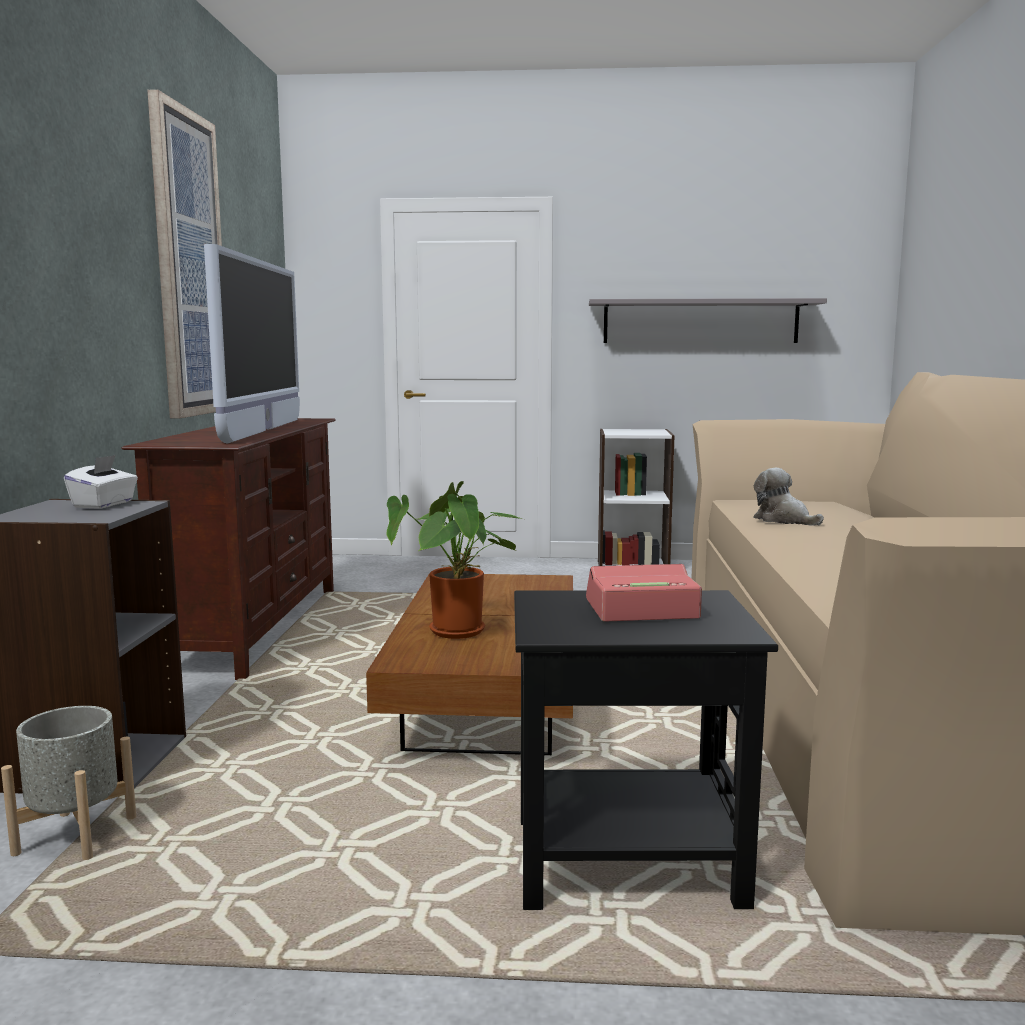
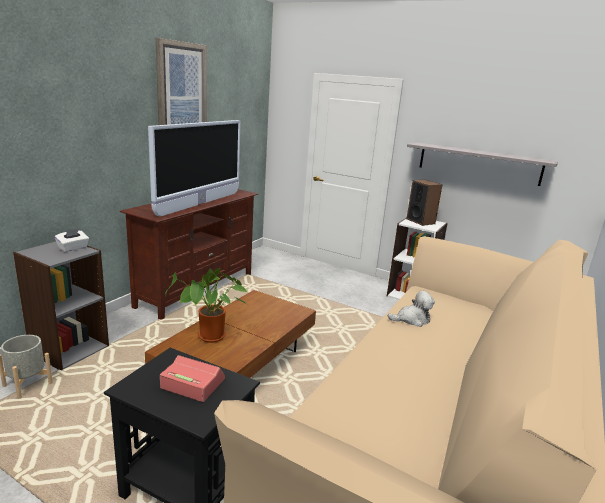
camera: 25 degrees right, 10 degrees up
(630, 431) = (420, 221): none -> speaker
(784, 520) = (412, 319): plush toy -> plush toy turned 90 degrees clockwise

